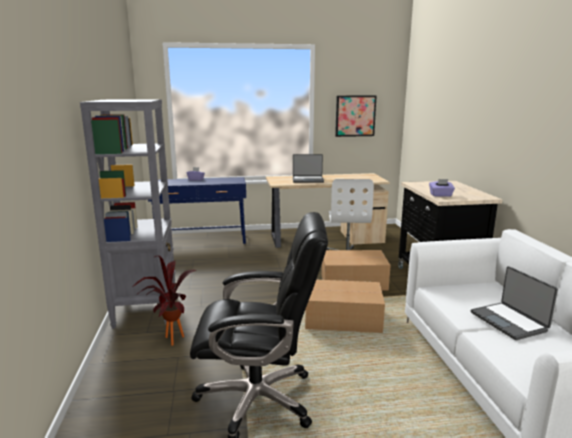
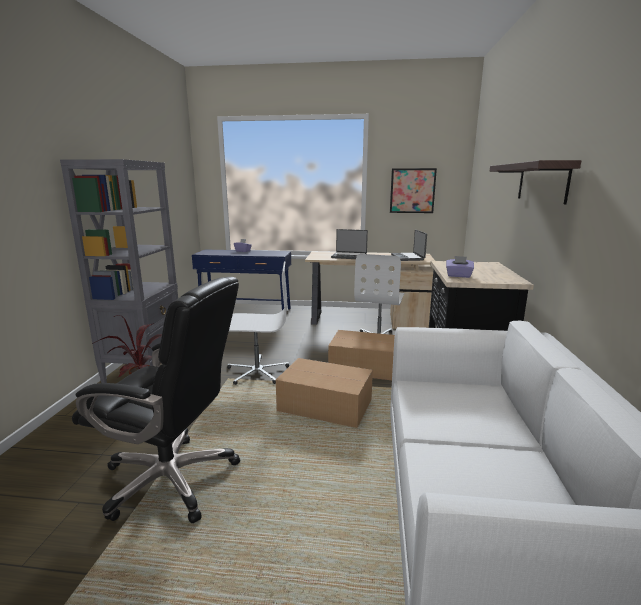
camera: 15 degrees right, 0 degrees up
(259, 297) = (257, 371): none -> white office chair
(503, 117) = (542, 182): none -> shelf
(509, 321) = (476, 438): laptop -> laptop (408, 257)

